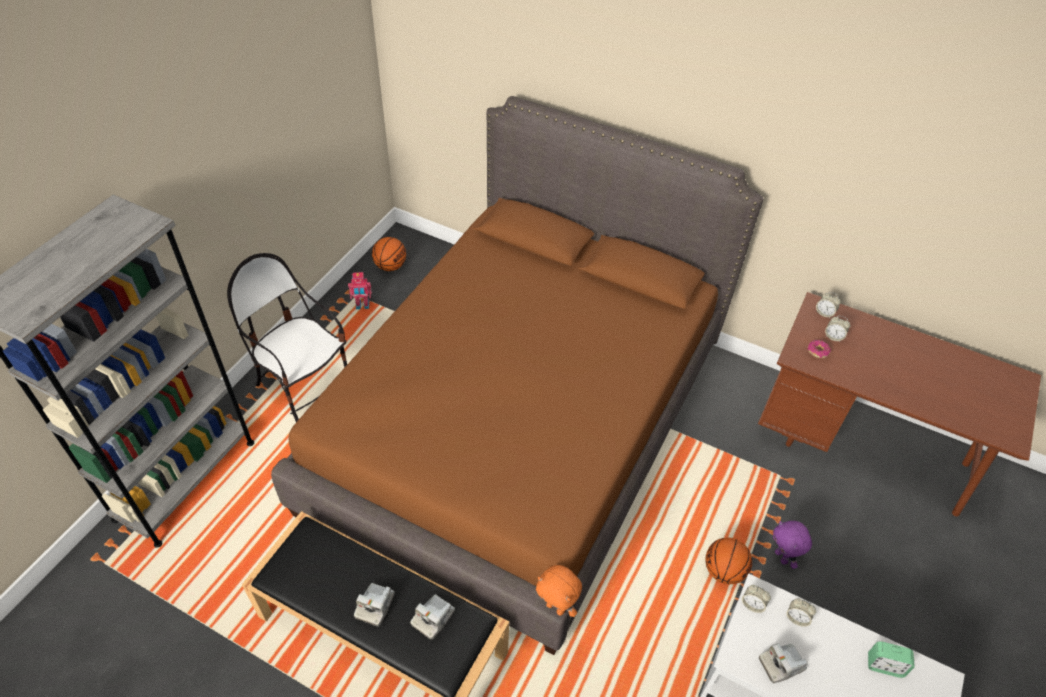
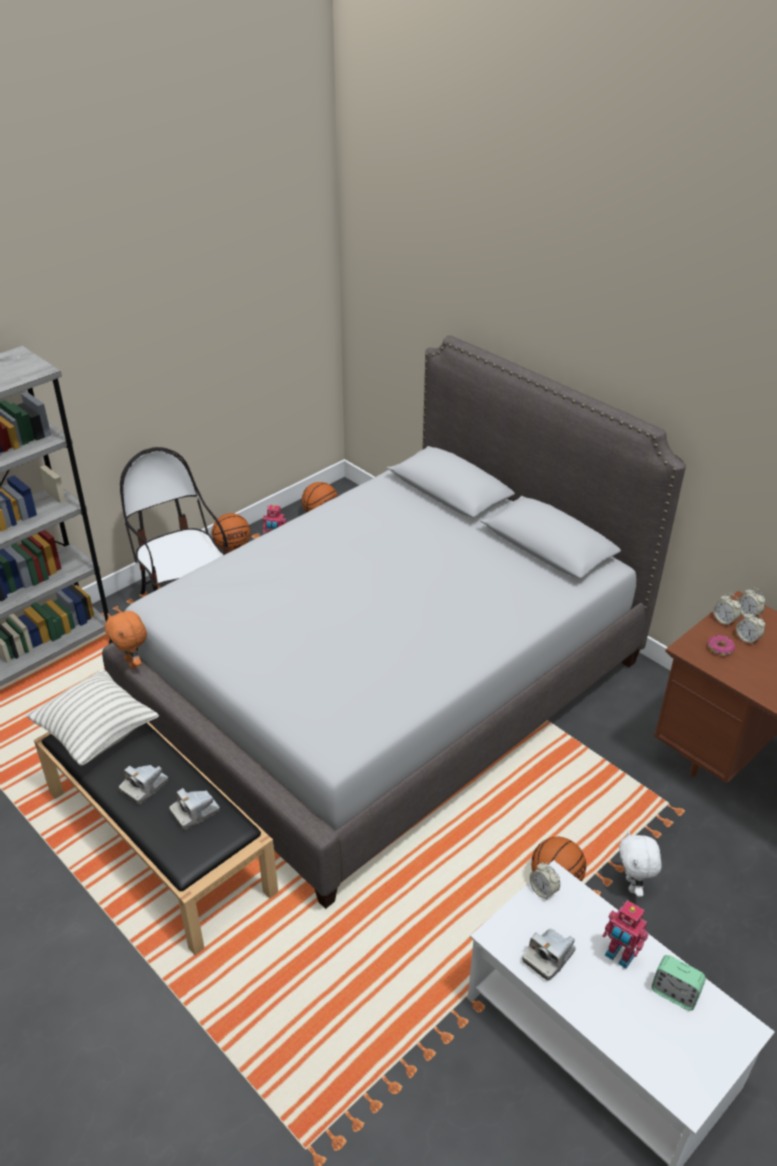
camera: 20 degrees right, 10 degrees down
(304, 562) = (97, 733): none -> pillow
(323, 317) = (232, 547): none -> basketball
(520, 426) = (388, 687): brown bed -> grey bed
(556, 607) = (321, 833): orange plush toy -> orange plush toy (133, 663)
(781, 664) = (548, 956): camera -> camera turned 45 degrees counterclockwise
(782, 557) = (633, 885): purple plush toy -> white plush toy
(797, 618) = (589, 917): alarm clock -> alarm clock (724, 620)
(832, 645) = (619, 956): none -> toy robot

